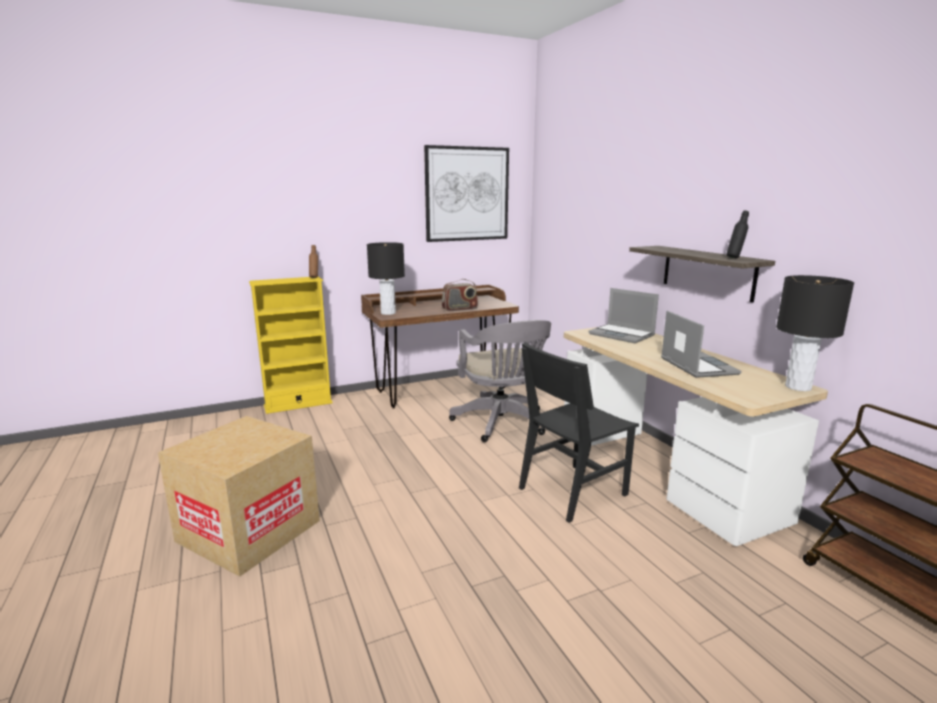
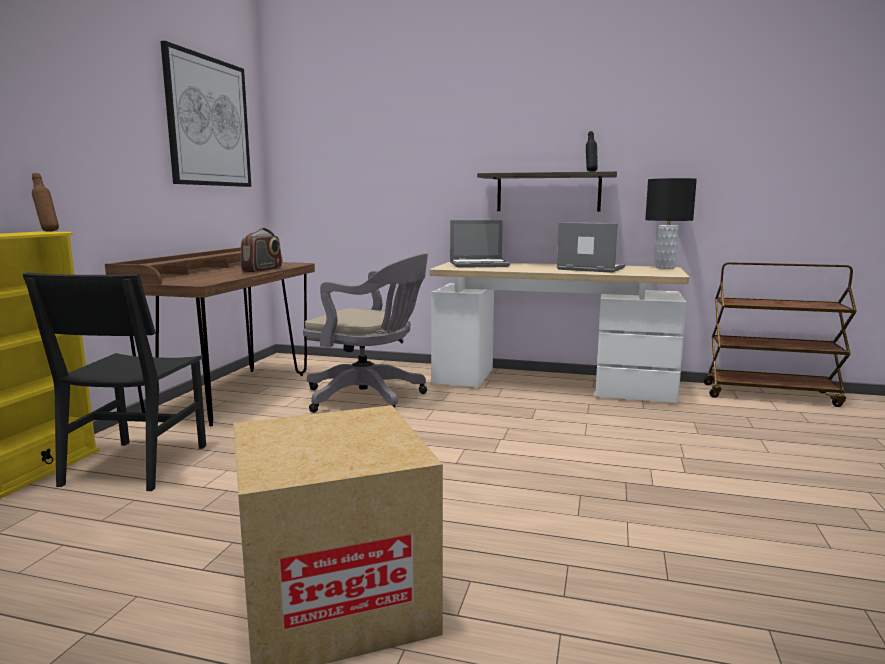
camera: 50 degrees left, 5 degrees down
(388, 313) = (184, 281): black table lamp -> none
(572, 491) = (536, 417): black chair -> black chair (136, 464)

